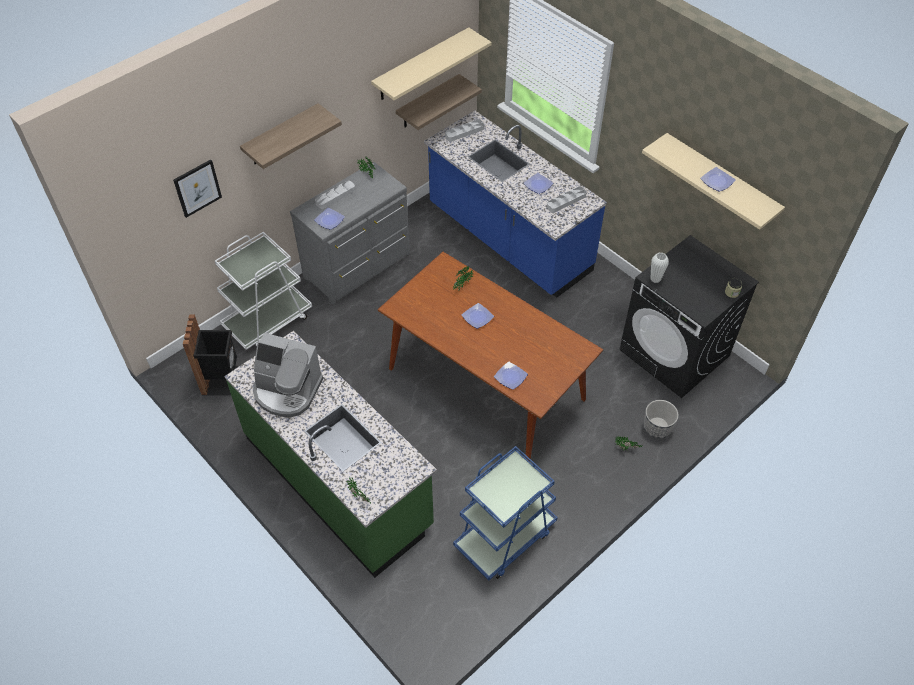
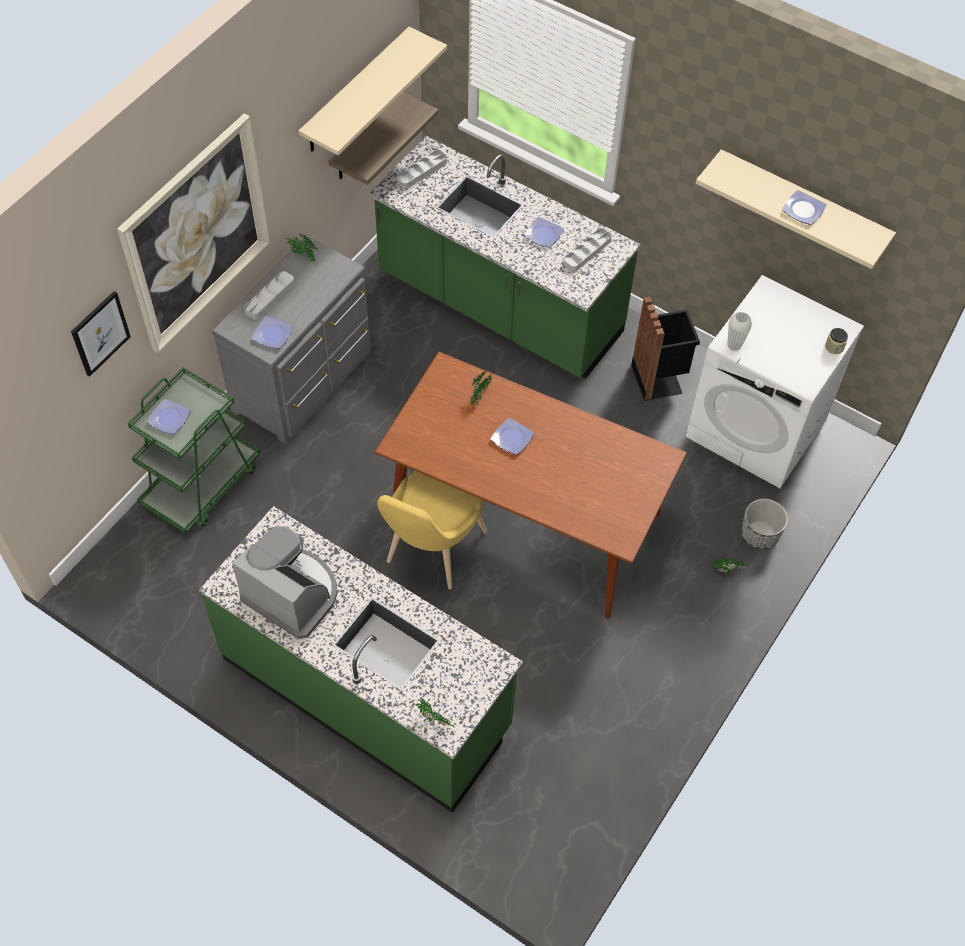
camera: 15 degrees left, 5 degrees up
(222, 380) = (163, 582): black trash can -> black trash can (659, 378)
(268, 321) = (202, 484): white cart -> green cart
(281, 135) = (196, 234): shelf -> picture
(287, 391) = (292, 593): coffee machine -> coffee machine turned 150 degrees counterclockwise
(412, 394) = (431, 552): none -> yellow chair
(504, 537) = (605, 722): blue cart -> none
(508, 239) = (499, 305): blue counter -> green counter
(510, 377) = (578, 514): plate -> plate (169, 419)
(675, 353) = (757, 428): black washing machine -> white washing machine

